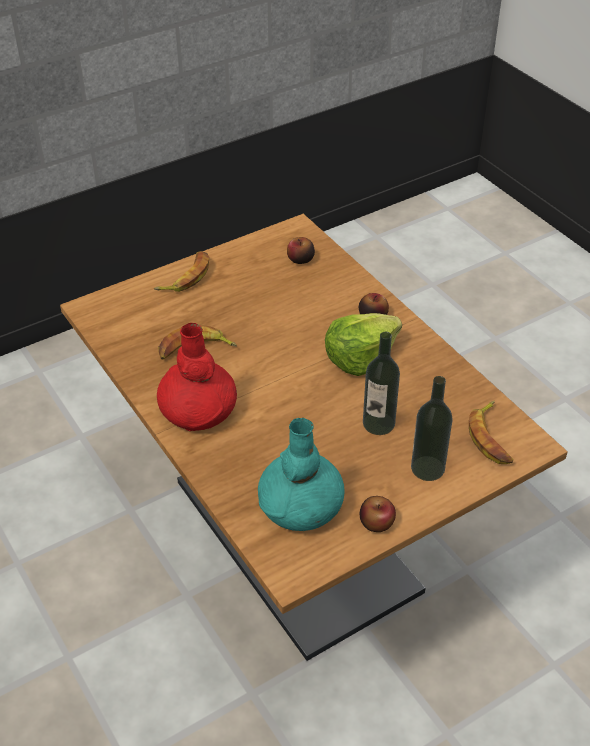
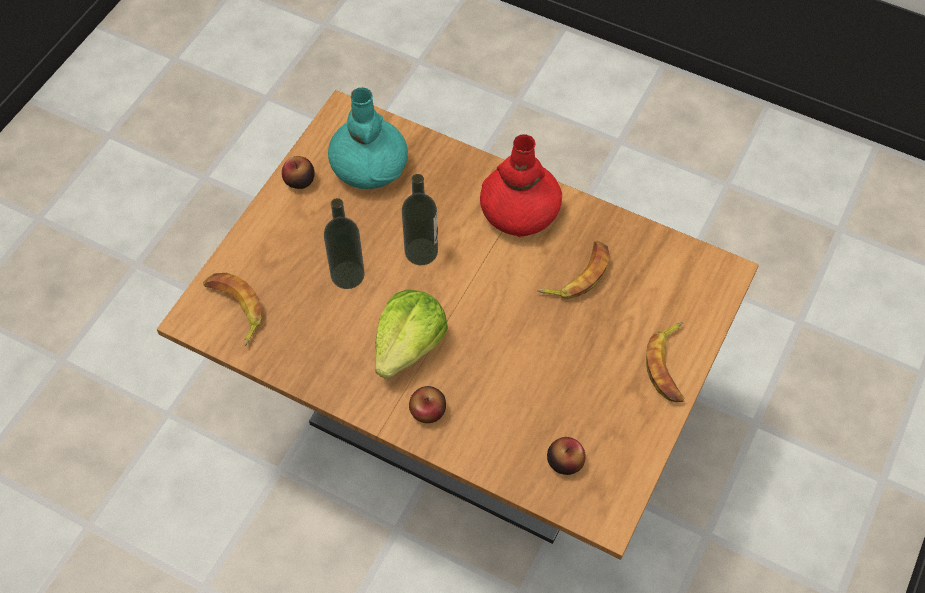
camera: 150 degrees right, 15 degrees up
(427, 468) = (280, 249): bottle -> bottle (421, 251)

